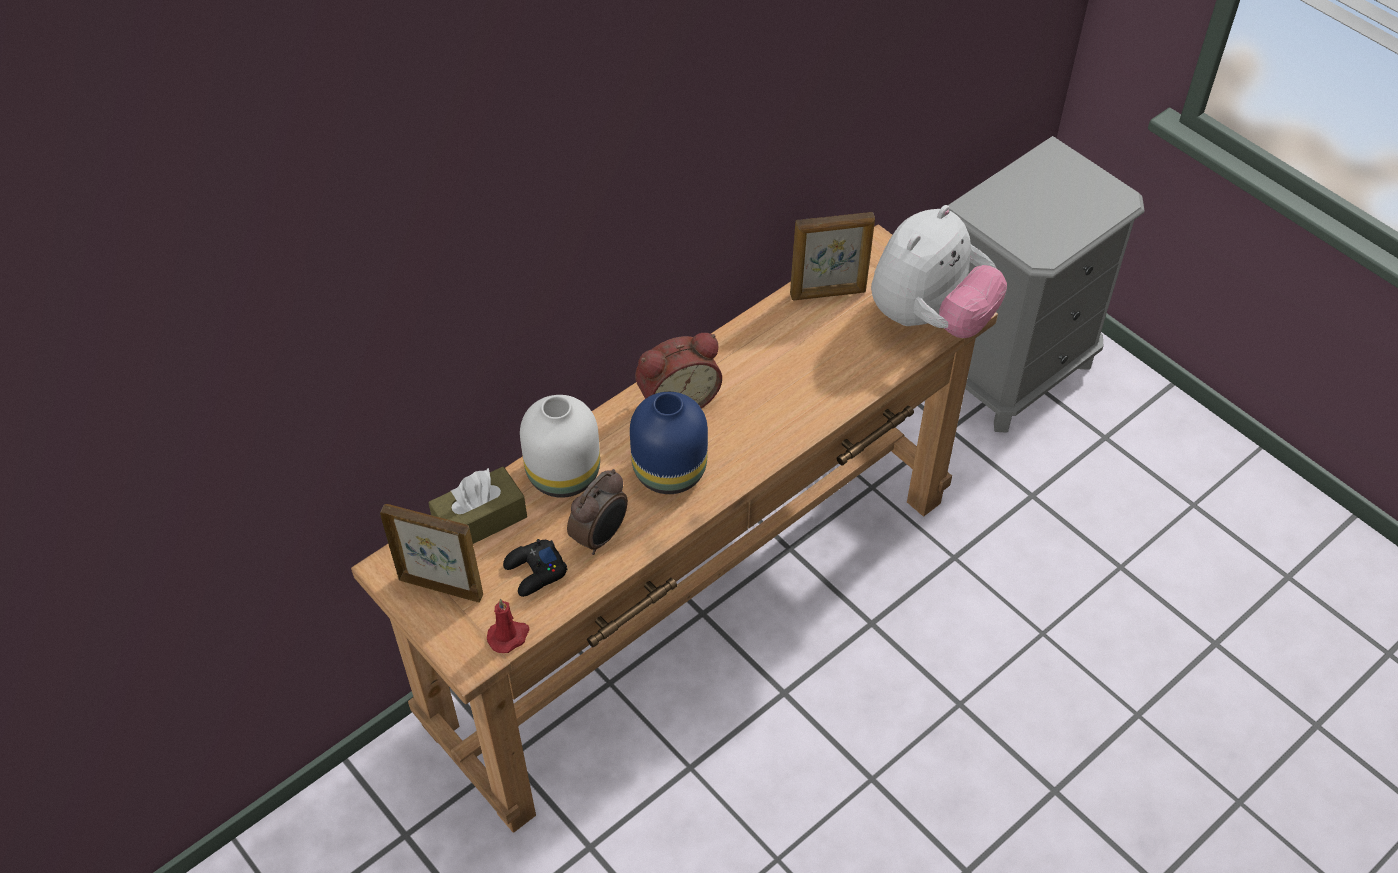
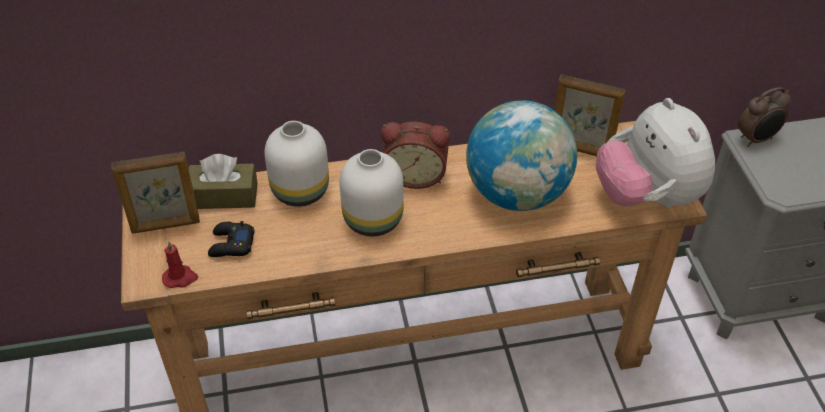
camera: 30 degrees right, 5 degrees down
(441, 585) = (166, 225): picture frame -> picture frame turned 120 degrees clockwise
(601, 537) = (292, 241): alarm clock -> alarm clock (757, 139)
(667, 471) = (371, 219): blue vase -> white vase
(799, 374) = (517, 194): none -> globe
(929, 319) = (647, 197): plush toy -> plush toy turned 90 degrees clockwise

